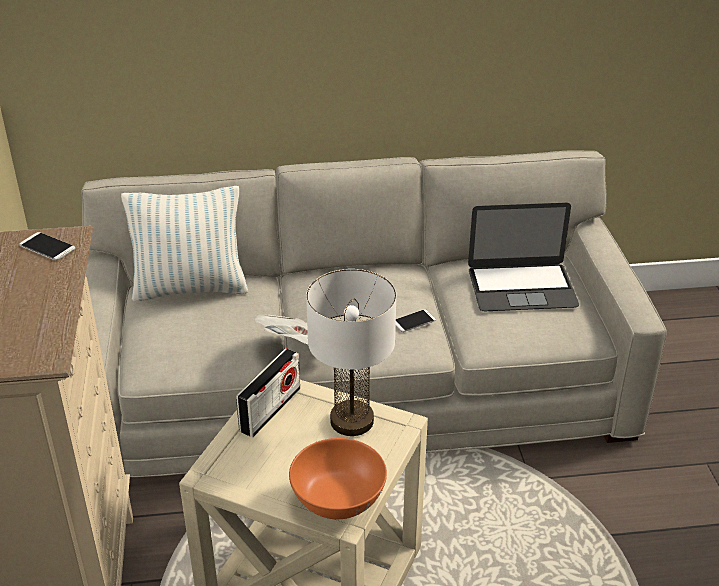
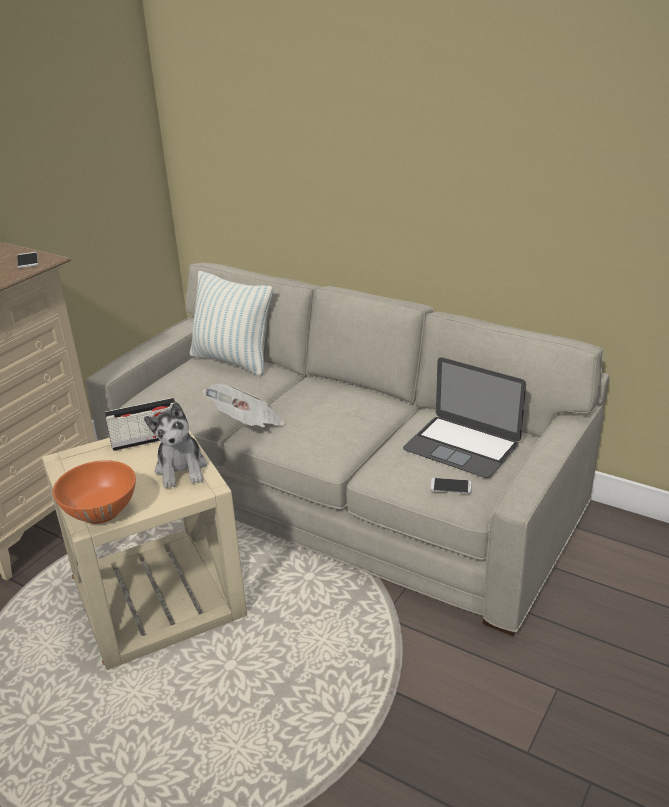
camera: 40 degrees right, 5 degrees down
(352, 420) = (181, 469): table lamp -> plush toy
(414, 321) = (344, 436): phone -> phone (451, 486)

